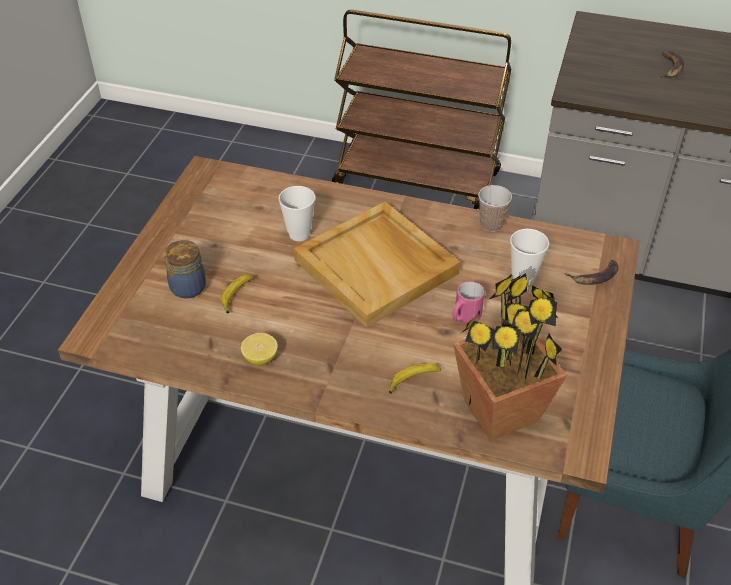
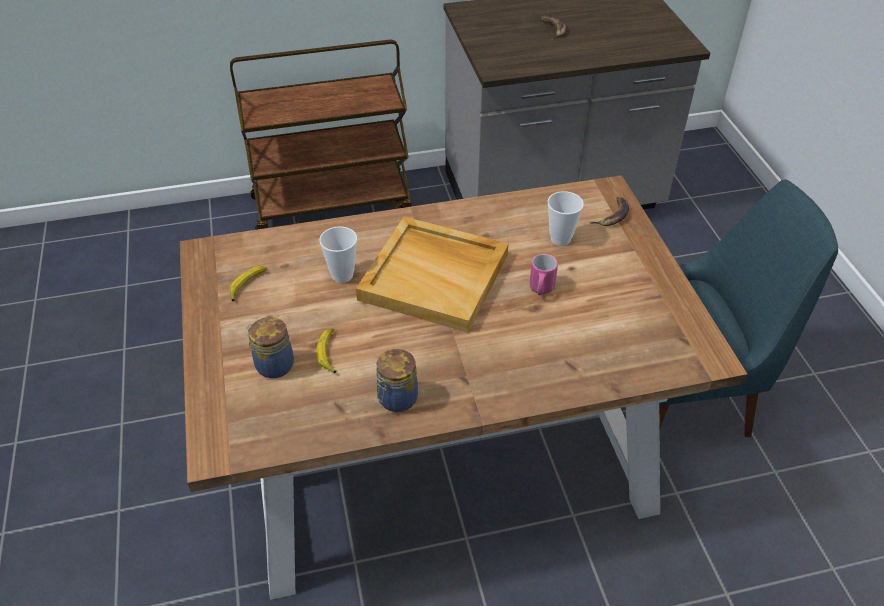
camera: 30 degrees left, 0 degrees up
(260, 358) = (396, 399): lemon -> jar
(413, 380) = (542, 359): banana -> banana (248, 285)
(491, 224) = (500, 204): cup -> none
(499, 410) = (628, 353): potted plant -> none

